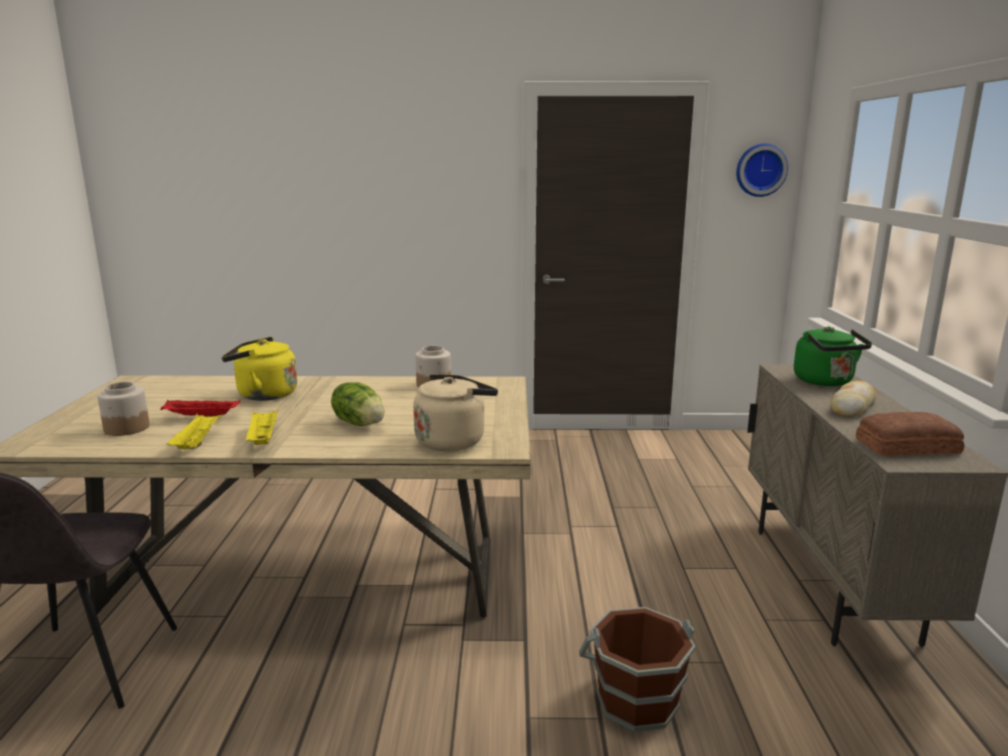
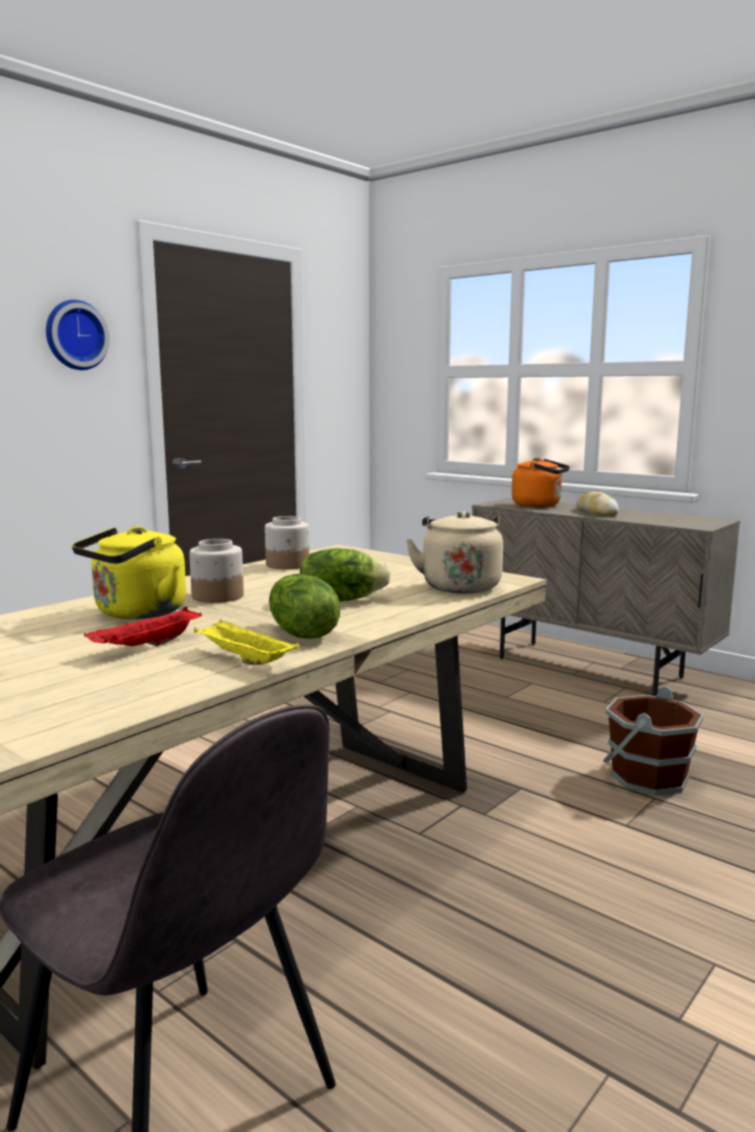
camera: 50 degrees left, 5 degrees down
(126, 428) = (85, 683): jar -> jar (217, 596)
(263, 438) = (301, 634): yellow tray -> lettuce
(760, 170) = (343, 341): wall clock -> wall clock (75, 335)
(825, 382) = (539, 505): green kettle -> orange kettle
(905, 446) = (677, 520): bread -> none

